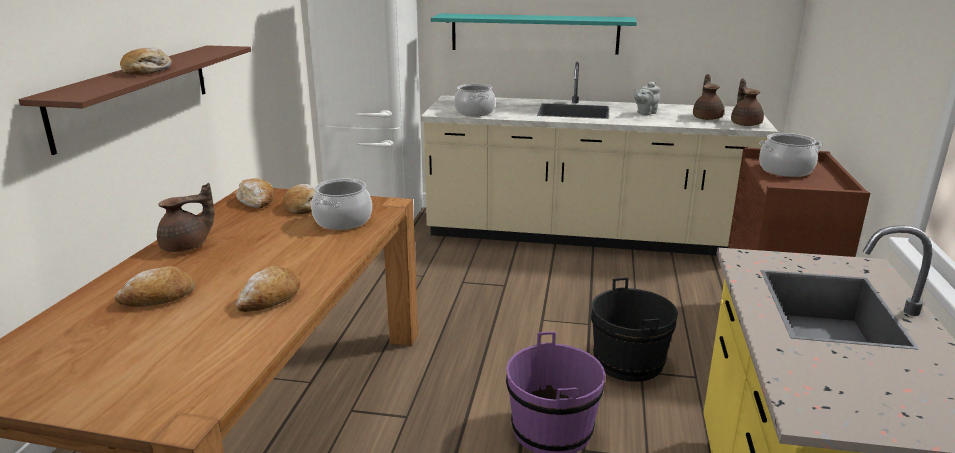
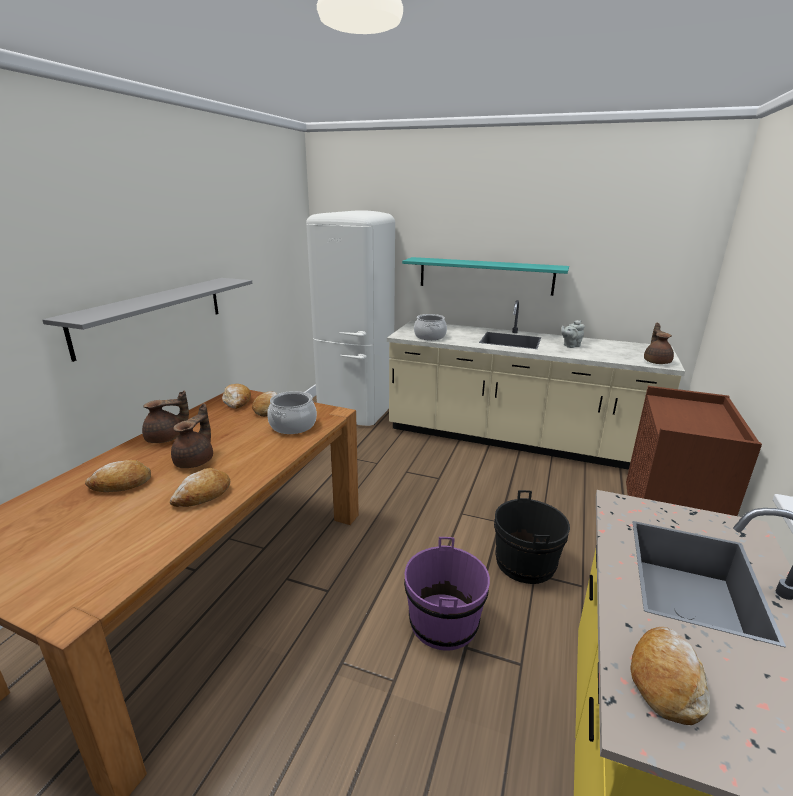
camera: 10 degrees right, 0 degrees up
(134, 93) = (152, 314): brown shelf -> grey shelf
(148, 71) = (157, 298): bread -> bread (665, 680)
(707, 118) = (623, 353): brown teapot -> brown teapot (196, 461)
(785, 170) = (683, 411): cooking pot -> none

